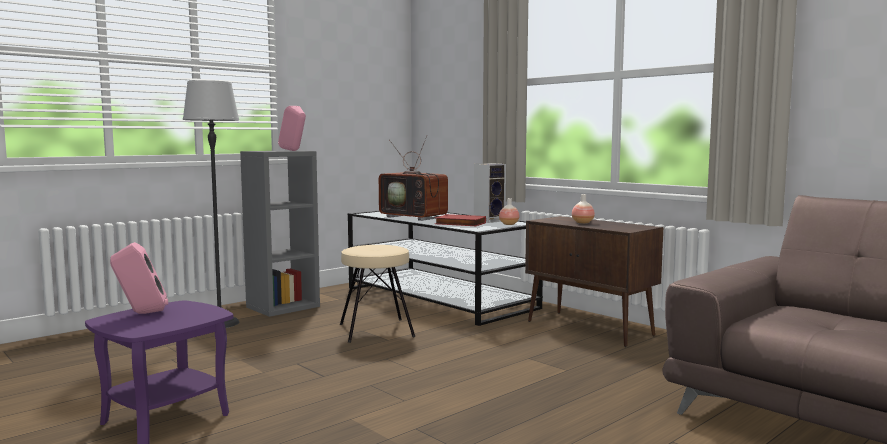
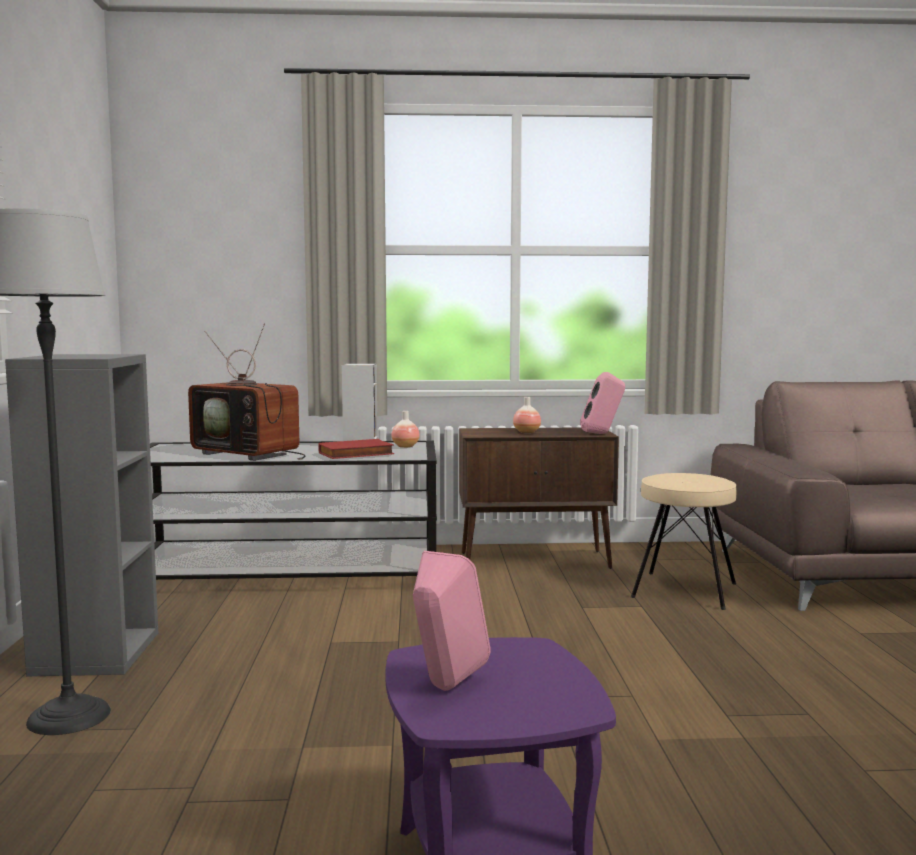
camera: 50 degrees left, 0 degrees up
(294, 150) = (114, 354): pink speaker -> pink speaker (602, 433)
(376, 330) = (346, 635): beige stool -> beige stool (684, 590)
(416, 217) = (250, 454): television -> television turned 45 degrees clockwise

